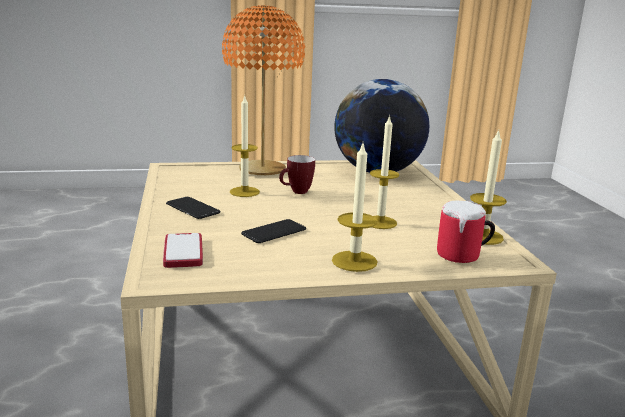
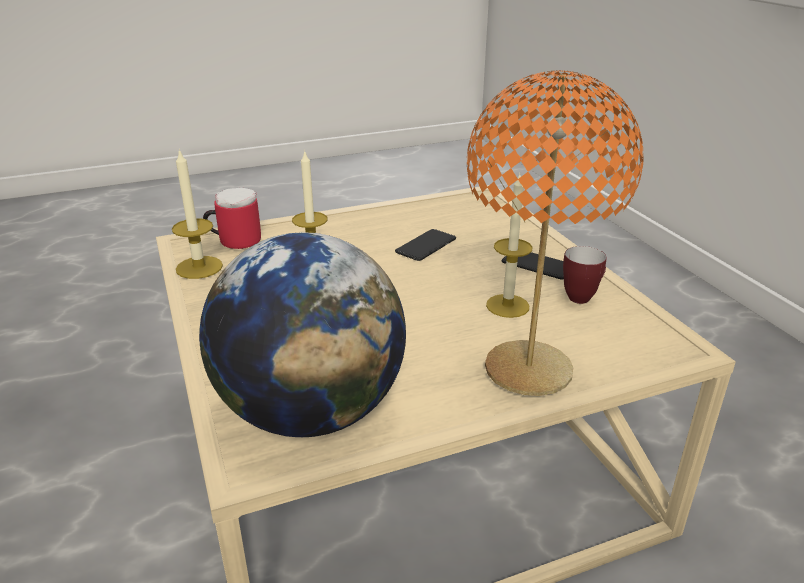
camera: 170 degrees right, 10 degrees up
(183, 252) = (489, 216): phone -> none
(296, 192) = (436, 317): mug -> mug (582, 296)
(354, 261) = (339, 223): candle -> none

